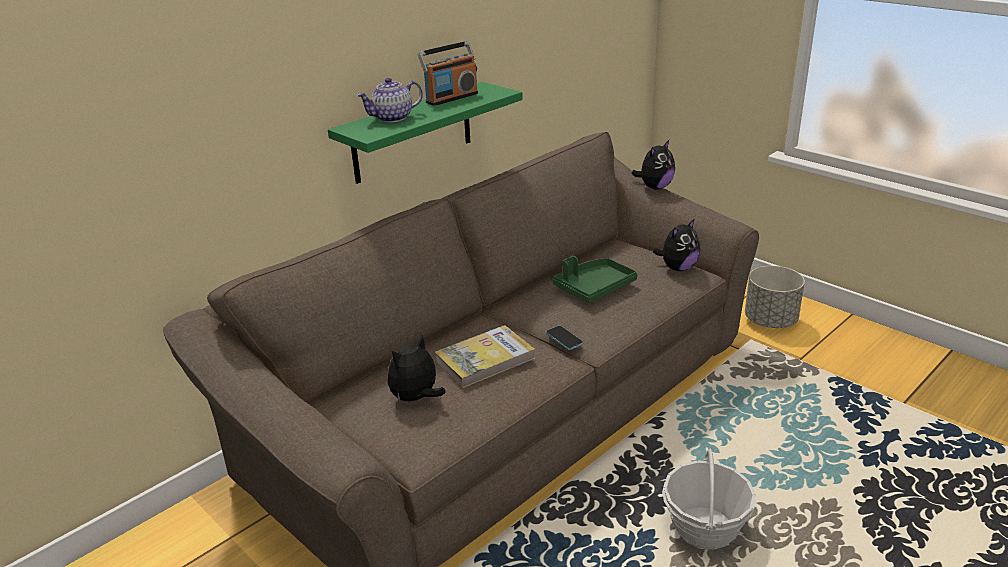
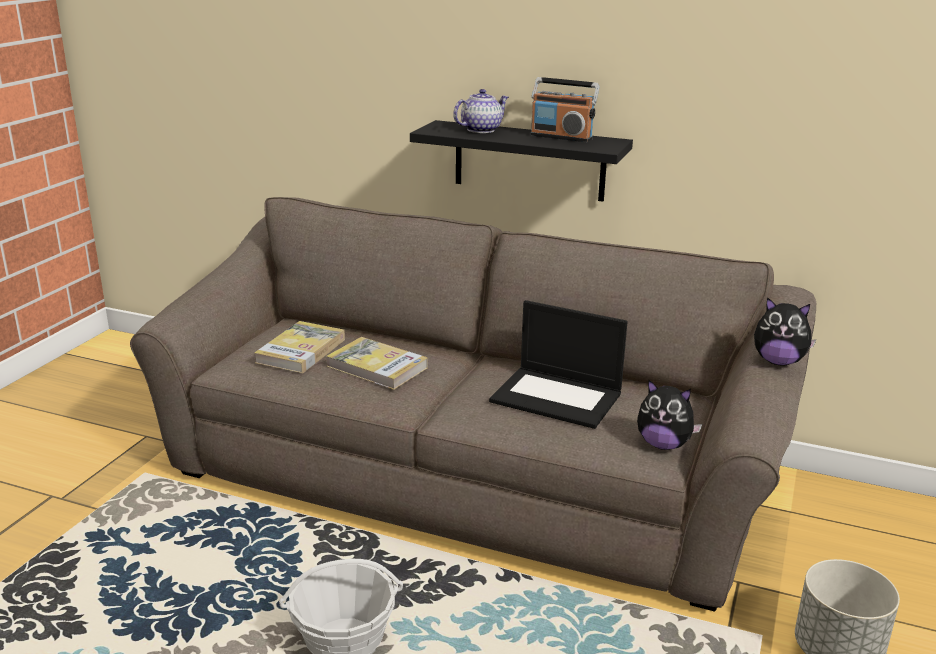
camera: 65 degrees right, 5 degrees down
(392, 118) = (481, 130): teapot -> teapot turned 105 degrees clockwise
(412, 133) = (529, 161): green shelf -> black shelf
(416, 398) = (301, 351): plush toy -> book
(564, 339) = (444, 400): phone -> none
(594, 288) = (558, 397): green tray -> laptop

